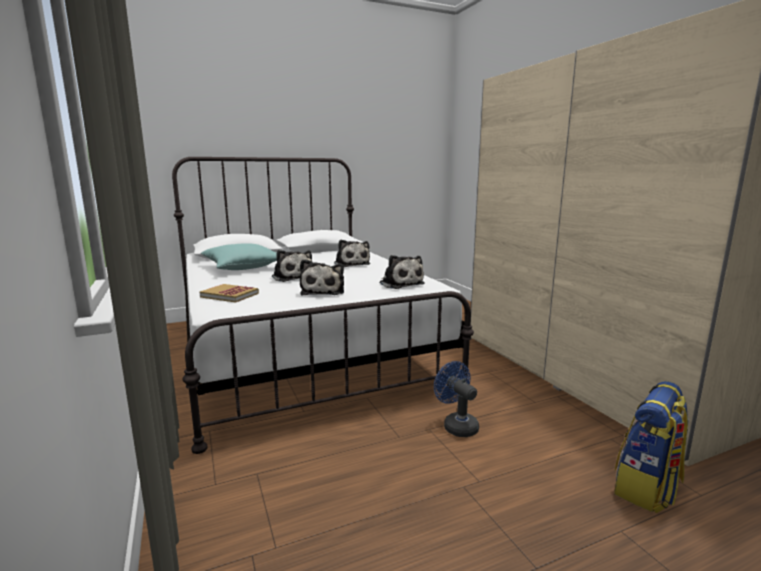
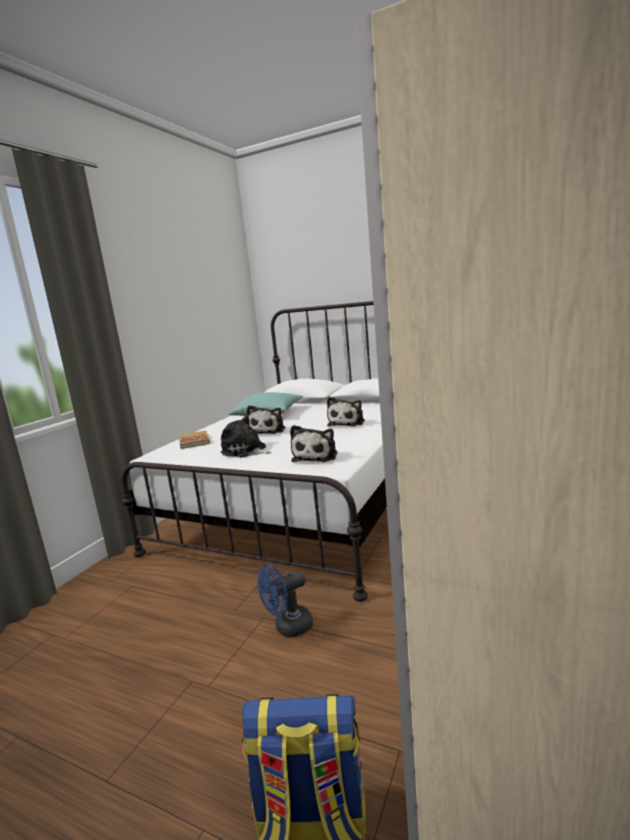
camera: 50 degrees right, 0 degrees up
(323, 291) = (245, 451): plush toy -> plush toy turned 75 degrees clockwise
(456, 425) = (288, 627): blue fan -> blue fan turned 135 degrees counterclockwise

